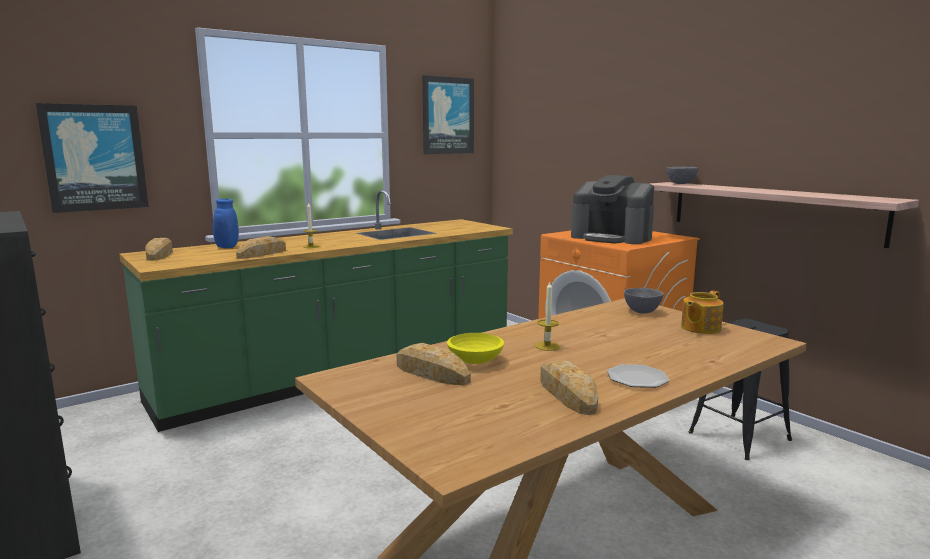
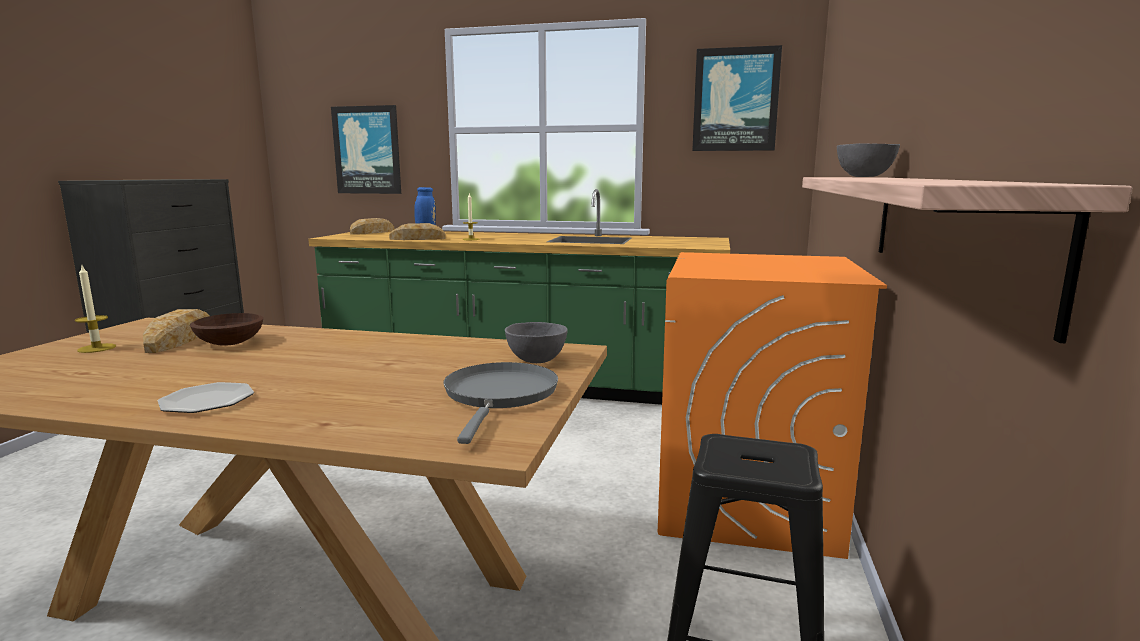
camera: 50 degrees right, 0 degrees up
(475, 360) = (231, 343): yellow bowl -> brown bowl
(547, 346) = (310, 353): candle -> candle (97, 348)
(567, 393) = (132, 385): bread -> none
(611, 238) = (737, 265): coffee machine -> none
(699, 328) = (499, 396): teapot -> grey frying pan

